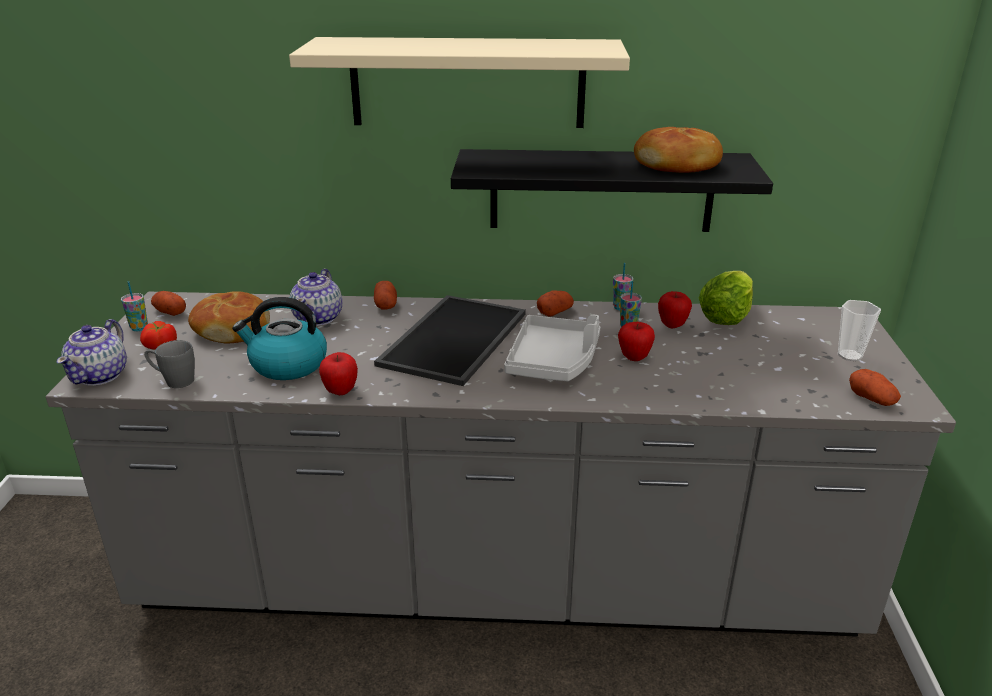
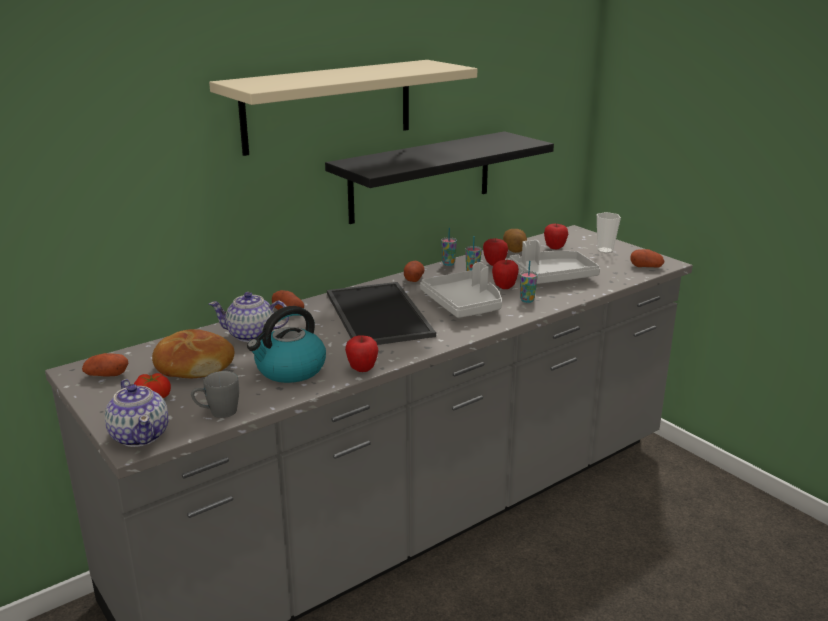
camera: 40 degrees left, 5 degrees down
(139, 328) = (101, 395): cup -> cup (527, 300)
(319, 318) = (251, 335): teapot -> teapot turned 120 degrees clockwise
(678, 165) = (485, 144): bread -> none
(713, 365) = (551, 277): none -> grey tray
(725, 317) = (514, 251): lettuce -> potato
(784, 330) = (555, 248): none -> apple

